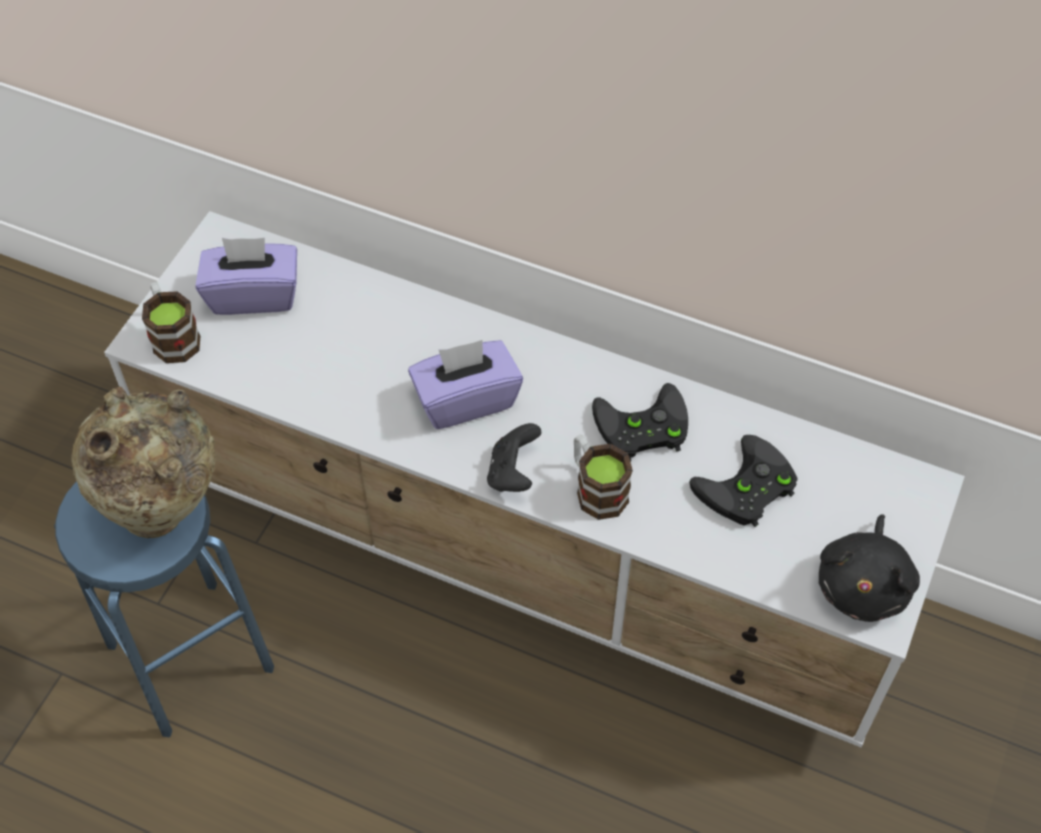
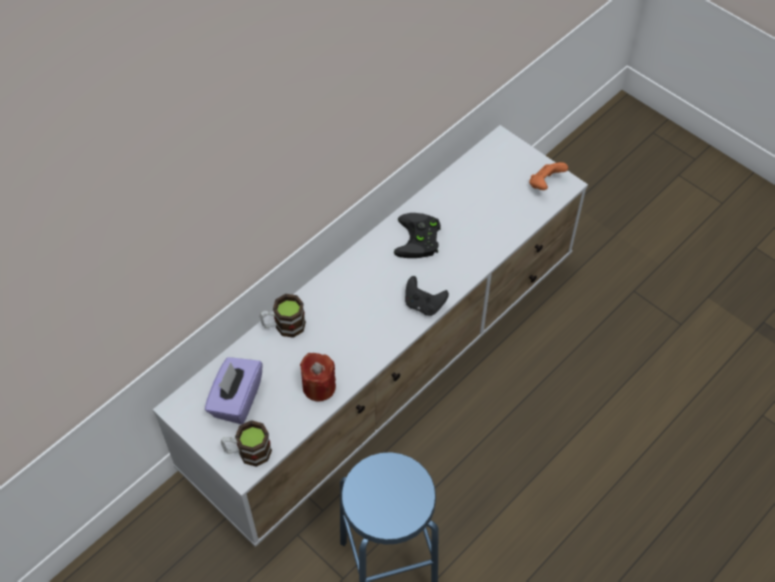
camera: 70 degrees left, 0 degrees up
(164, 513) = (394, 475): beige vase -> none
(308, 383) = (319, 387): none -> red candle
(466, 400) = (365, 312): purple tissue box -> none
(596, 488) = (448, 271): mug -> mug (283, 326)
(746, 490) = (474, 209): black game controller -> none
(864, 585) = (545, 184): black plush toy -> orange game controller

